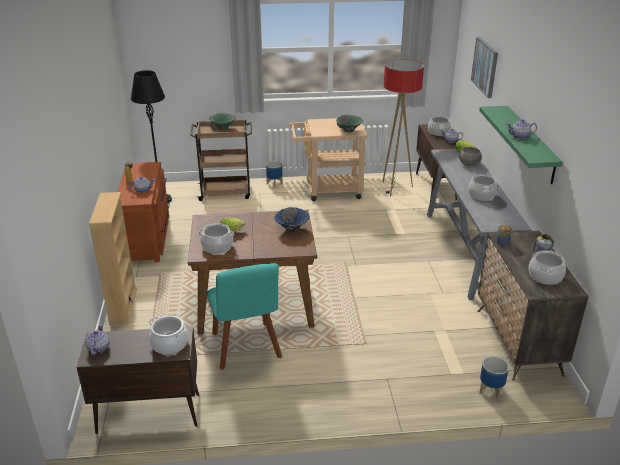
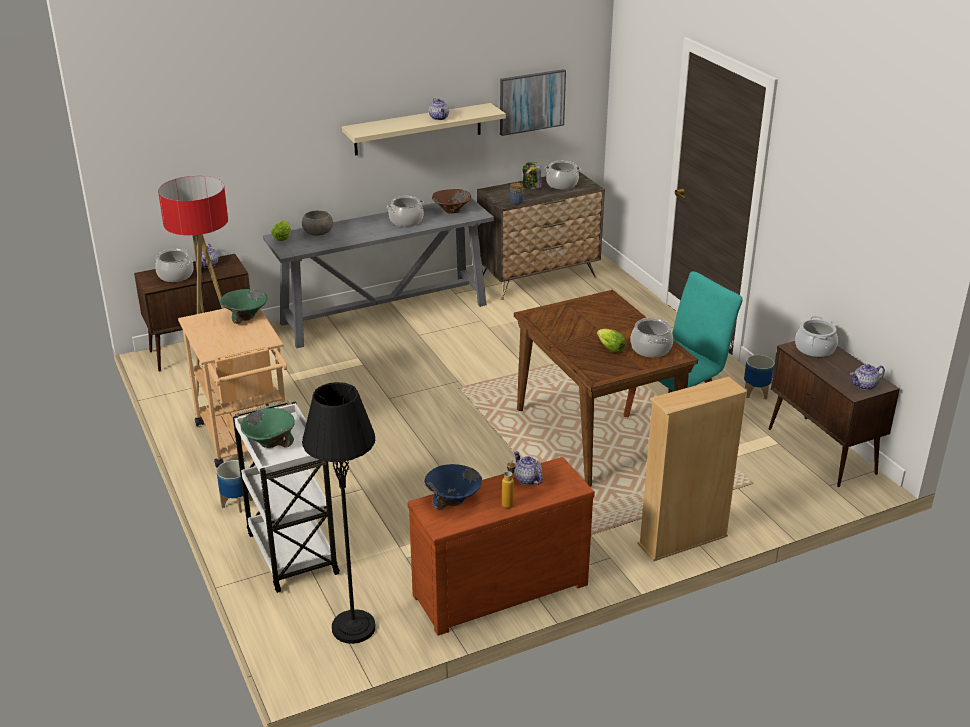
camera: 110 degrees left, 0 degrees up
(226, 192) = (291, 551): brown cart -> white cart
(291, 229) = (571, 312): blue bowl -> blue bowl (453, 500)
(485, 67) = (246, 121): picture -> picture (531, 101)
(490, 390) = (619, 286): planter -> planter (756, 393)
(497, 215) = (451, 211): none -> brown bowl
(530, 144) = (418, 129): green shelf -> beige shelf

